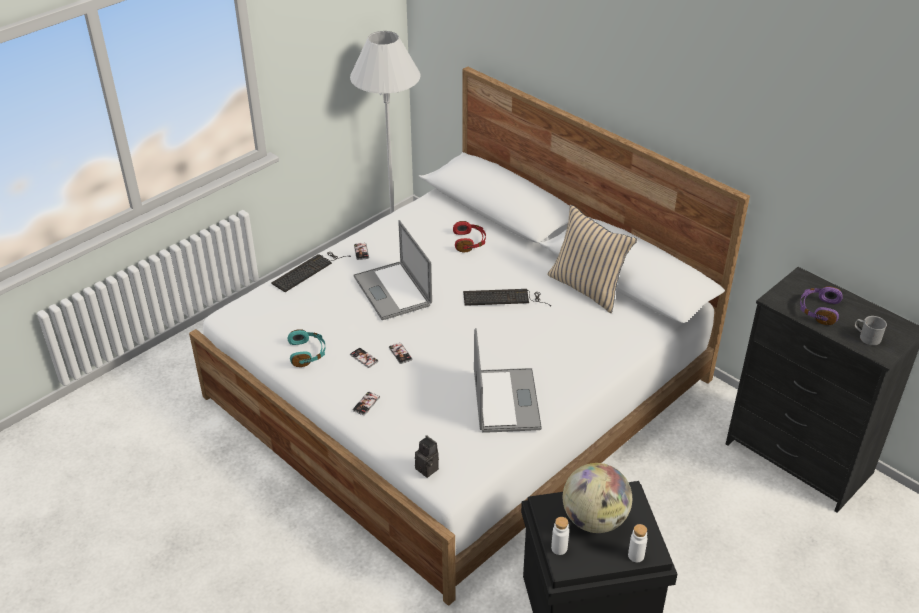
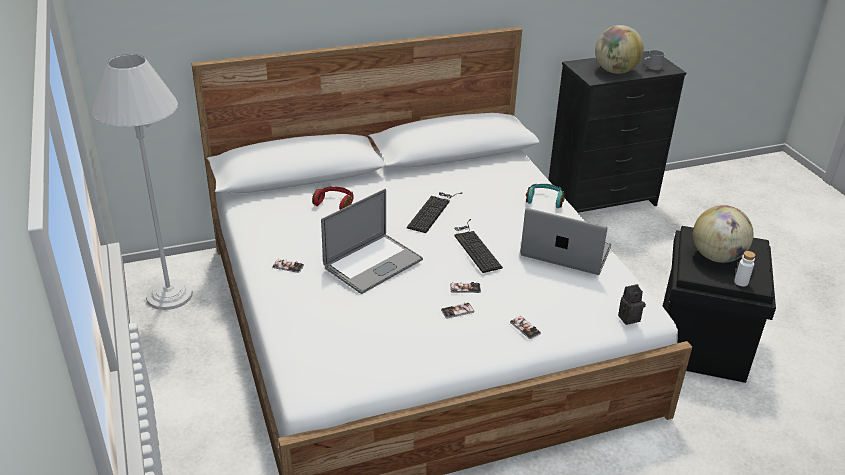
camera: 65 degrees left, 5 degrees down
(307, 353) = (425, 344): turquoise headphones -> turquoise headphones (545, 200)
(309, 270) = (287, 307): keyboard -> keyboard (475, 247)
(392, 291) = (373, 263): laptop -> laptop turned 45 degrees counterclockwise
(587, 288) = (451, 171): beige pillow -> none
(636, 556) = (758, 251): white bottle -> none
(818, 310) = (615, 71): purple headphones -> globe

